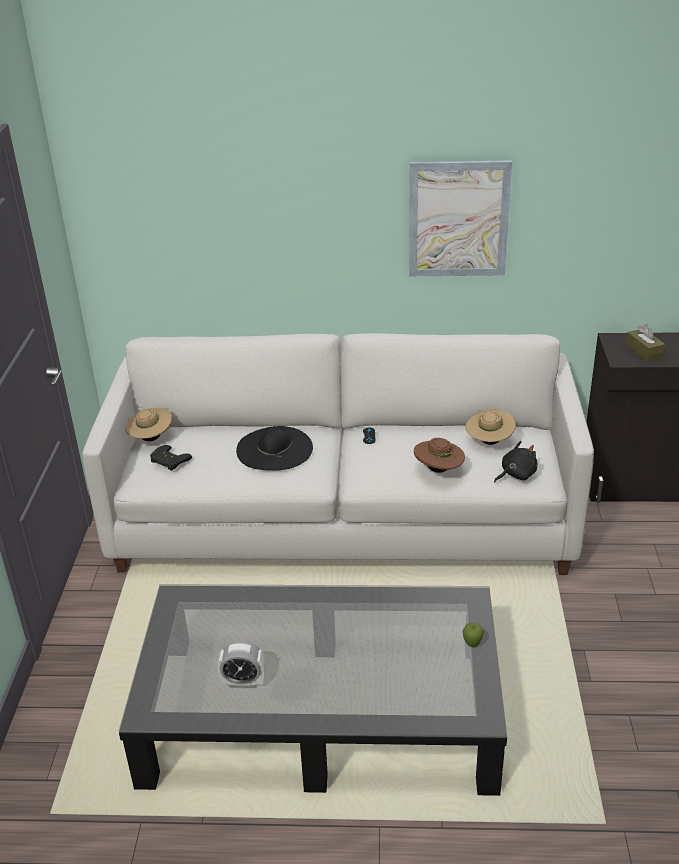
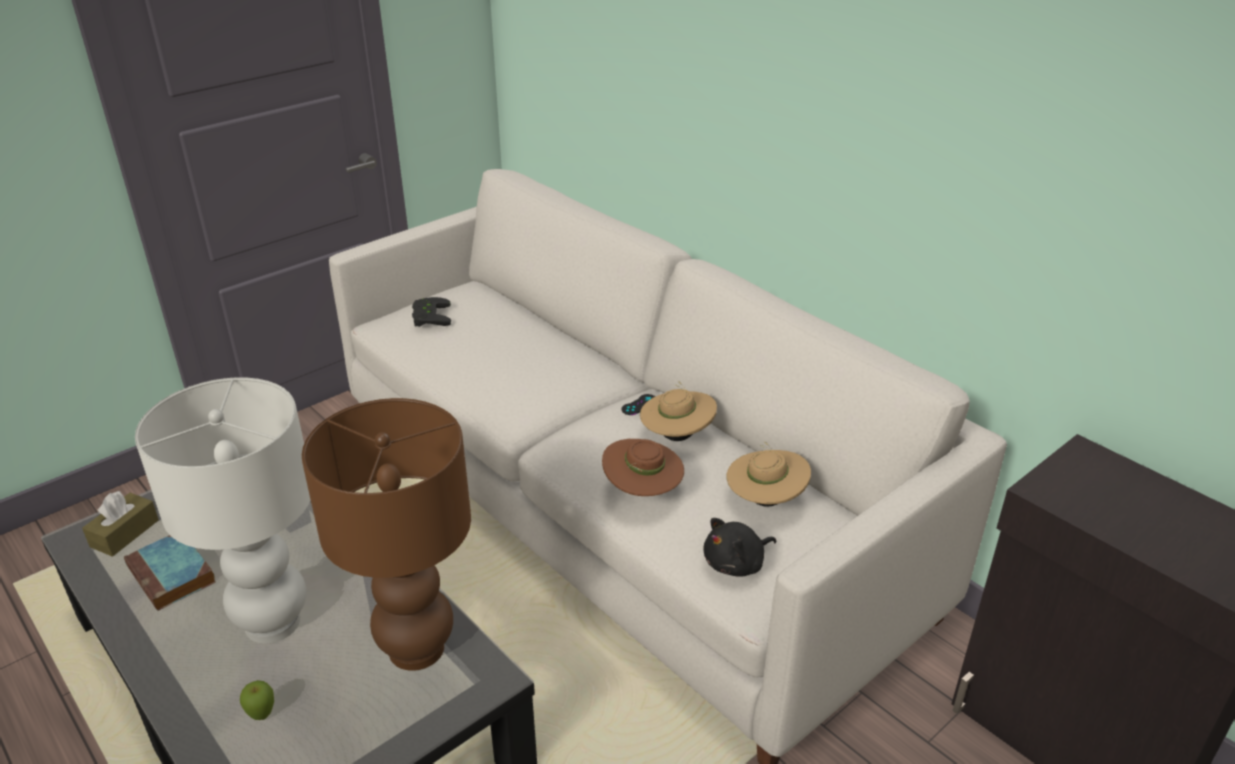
camera: 45 degrees right, 0 degrees up
(150, 438) = (457, 289): beige hat -> beige hat (677, 436)
(243, 682) = (173, 576): alarm clock -> book
(274, 449) = (526, 360): black hat -> none
(337, 656) = (273, 622): none -> white table lamp
(422, 614) = (415, 649): none -> brown table lamp
(458, 219) = (889, 137): picture -> none
(472, 645) = (397, 731): apple -> apple (262, 715)
(516, 474) = (736, 564): black plush toy -> black plush toy turned 135 degrees clockwise
(644, 352) = (1109, 501): brown tissue box -> brown tissue box (124, 533)

